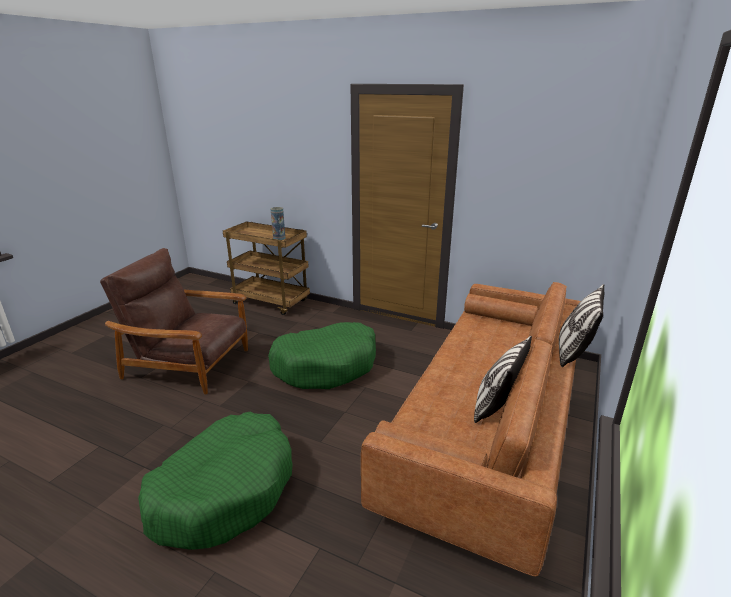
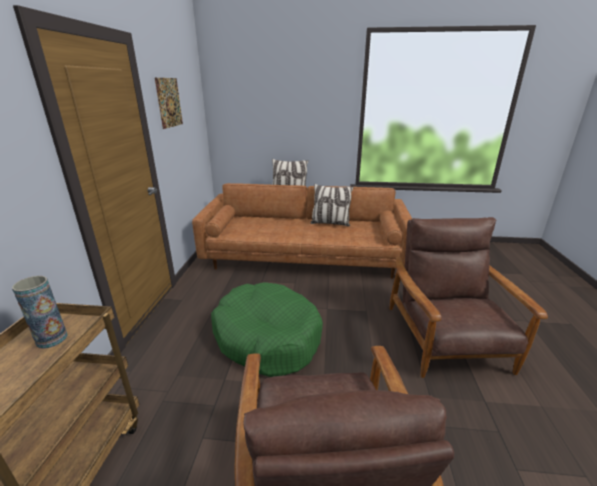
camera: 110 degrees left, 0 degrees up
(224, 490) = (446, 339): green dog bed -> brown armchair
(515, 154) = (169, 102): none -> picture

